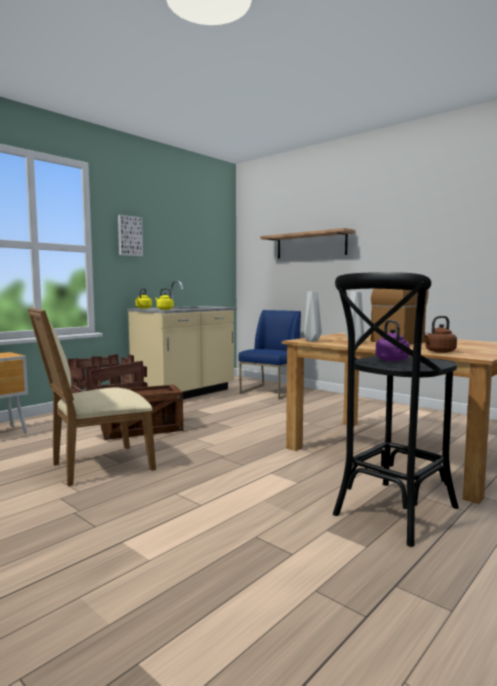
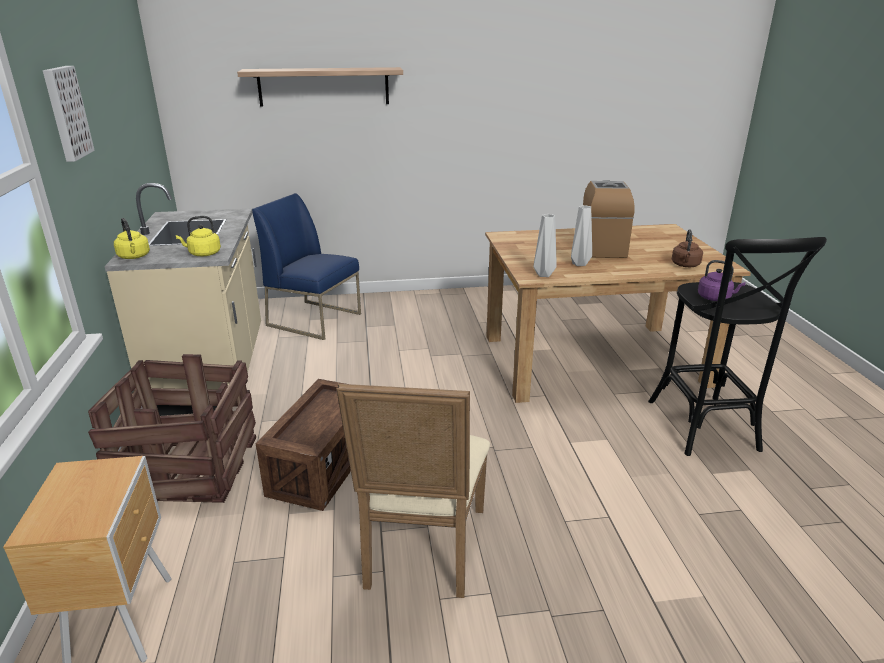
camera: 50 degrees left, 20 degrees up
(270, 392) = (315, 319): blue chair -> blue chair turned 45 degrees counterclockwise

